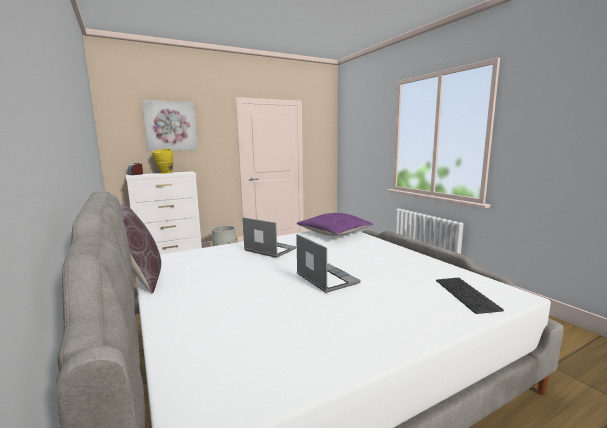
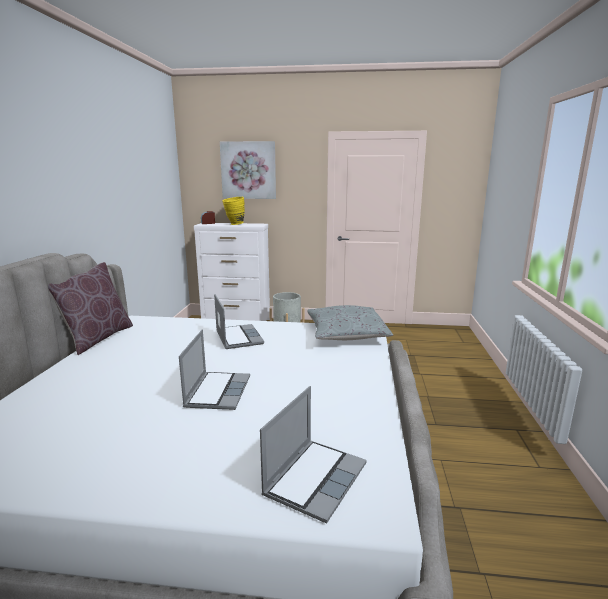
camera: 35 degrees right, 5 degrees up
(334, 233) = (346, 334): purple pillow -> grey pillow
(465, 295) = (315, 478): keyboard -> laptop

